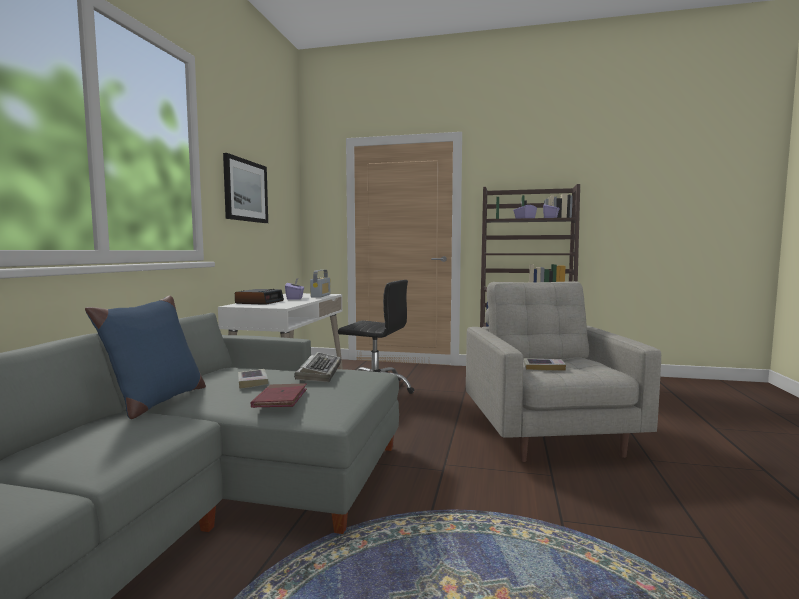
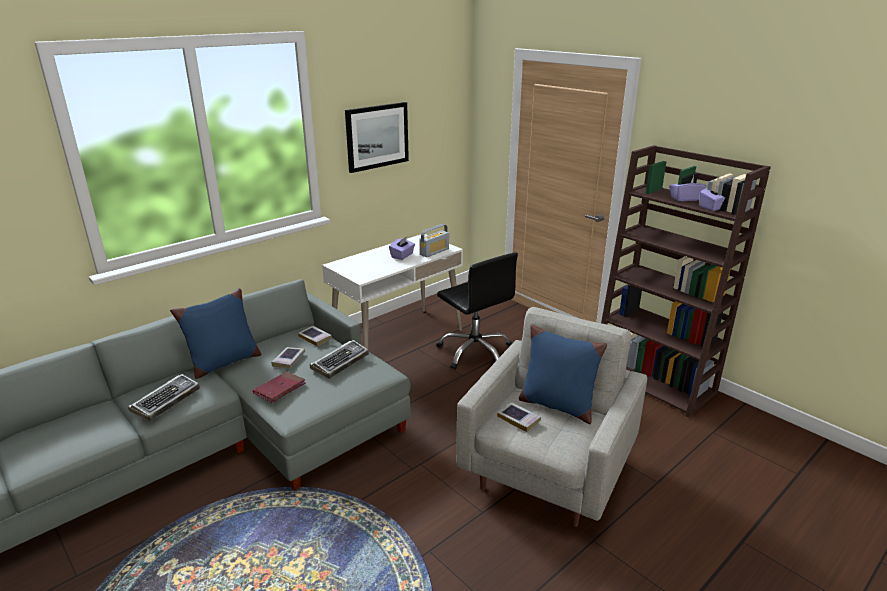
camera: 35 degrees right, 20 degrees up
(108, 444) = (166, 400): none -> keyboard
(256, 367) = (315, 338): none -> book
(259, 302) = (363, 260): alarm clock -> none
(548, 358) = (556, 405): none -> blue pillow

